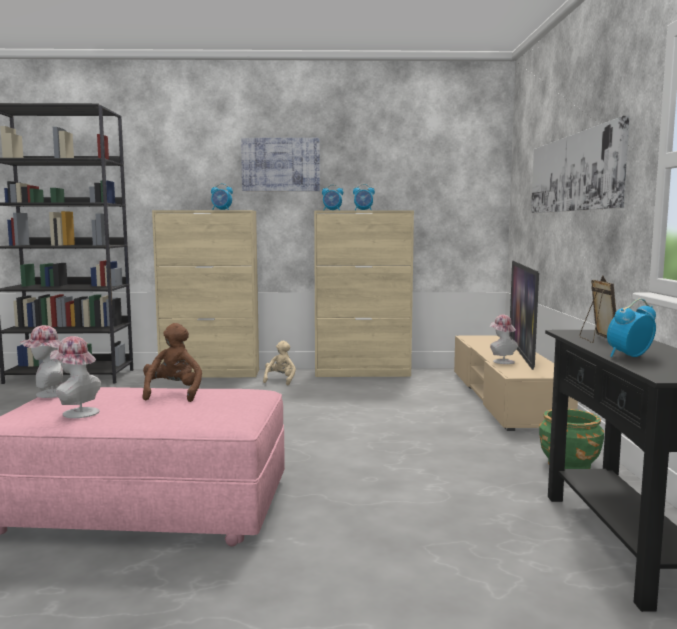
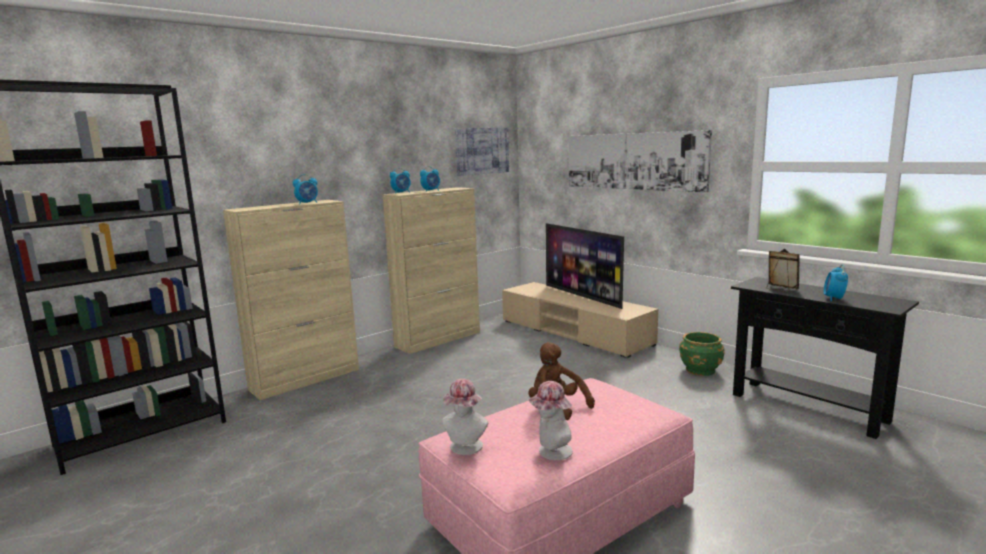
camera: 40 degrees left, 5 degrees up
(280, 164) = (345, 149): picture -> picture (482, 151)
(280, 380) = (389, 366): beige plush toy -> none
(501, 361) = (589, 306): hat -> none

